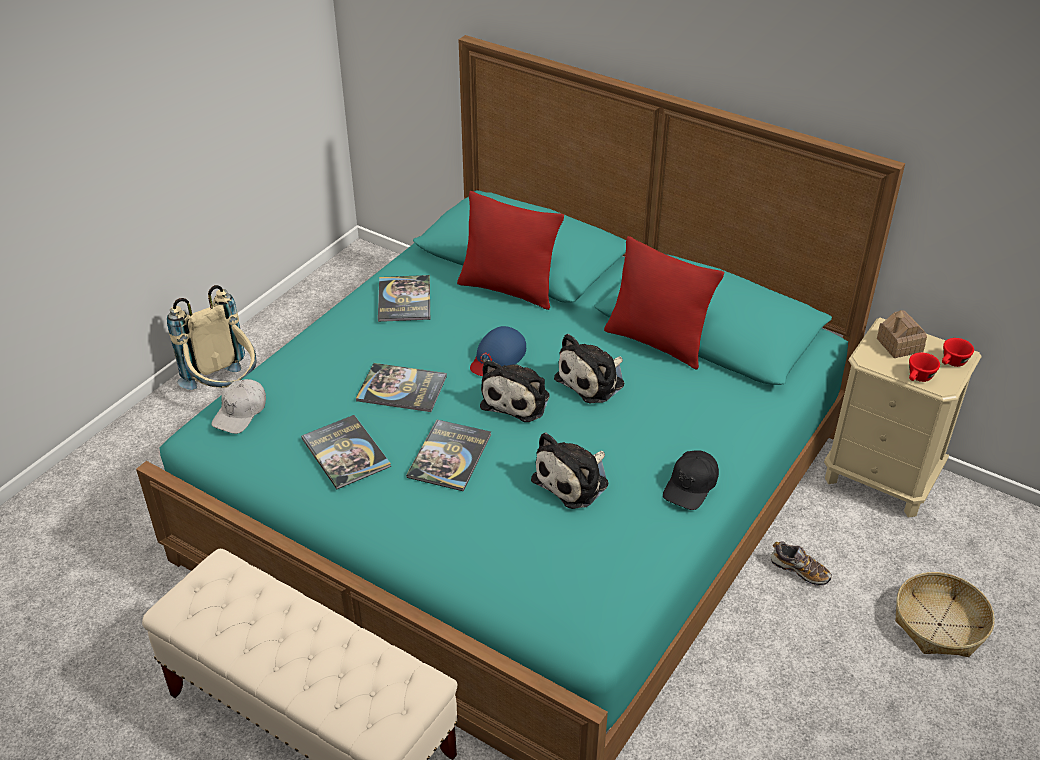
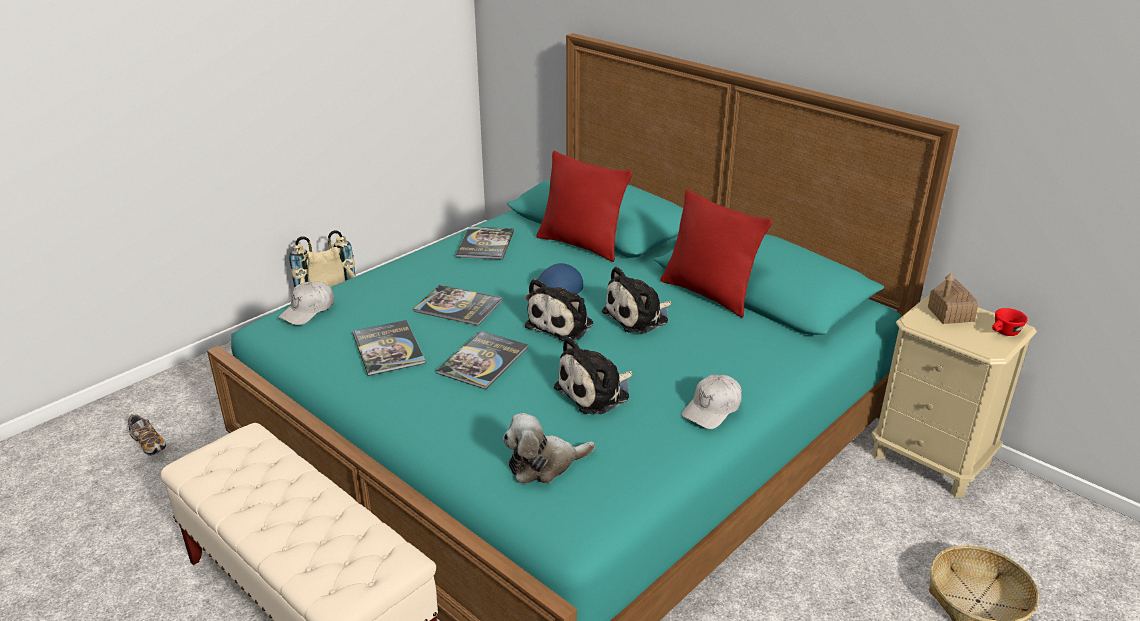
camera: 10 degrees right, 10 degrees down
(546, 571) = (544, 464): none -> plush toy
(691, 486) = (712, 409): black cap -> white cap
(799, 571) = (833, 532): shoe -> shoe (148, 443)
(918, 378) = (966, 342): red cup -> none

